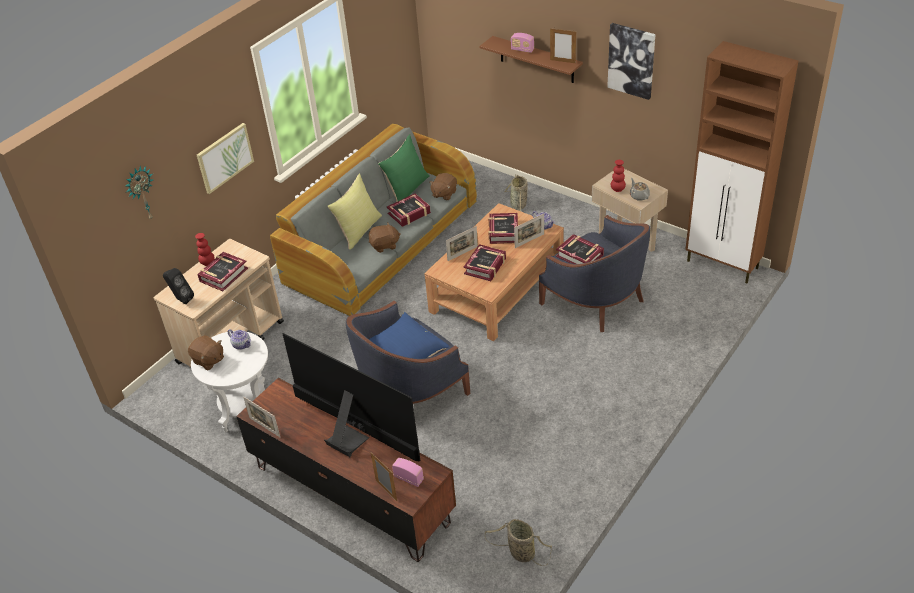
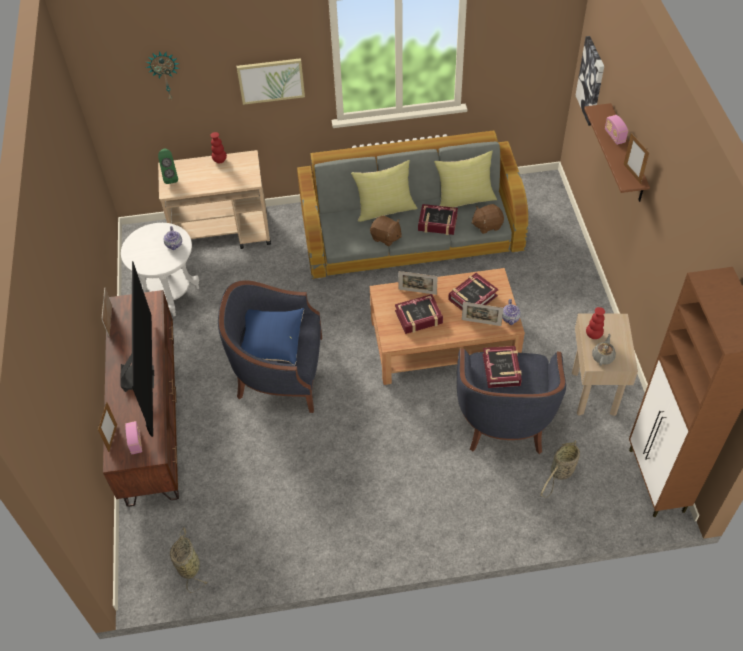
camera: 45 degrees right, 10 degrees up
(181, 299) = (171, 177): black speaker -> green speaker
(208, 360) = (142, 240): brown plush toy -> none
(223, 275) = (217, 178): book -> none
(407, 189) = (464, 199): green pillow -> yellow pillow
(519, 206) = (556, 282): basket -> basket (560, 473)
(631, 60) = (676, 219): picture -> picture (591, 81)

